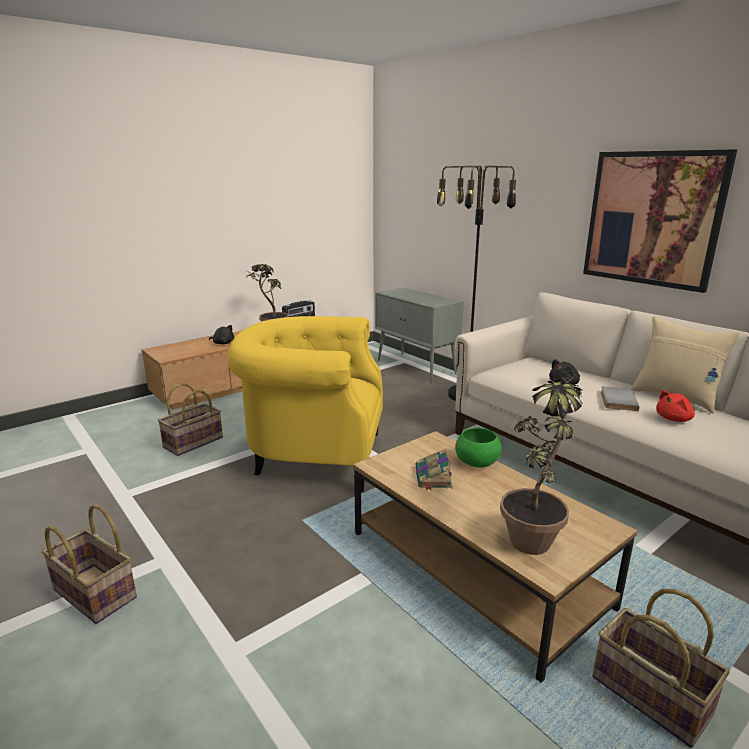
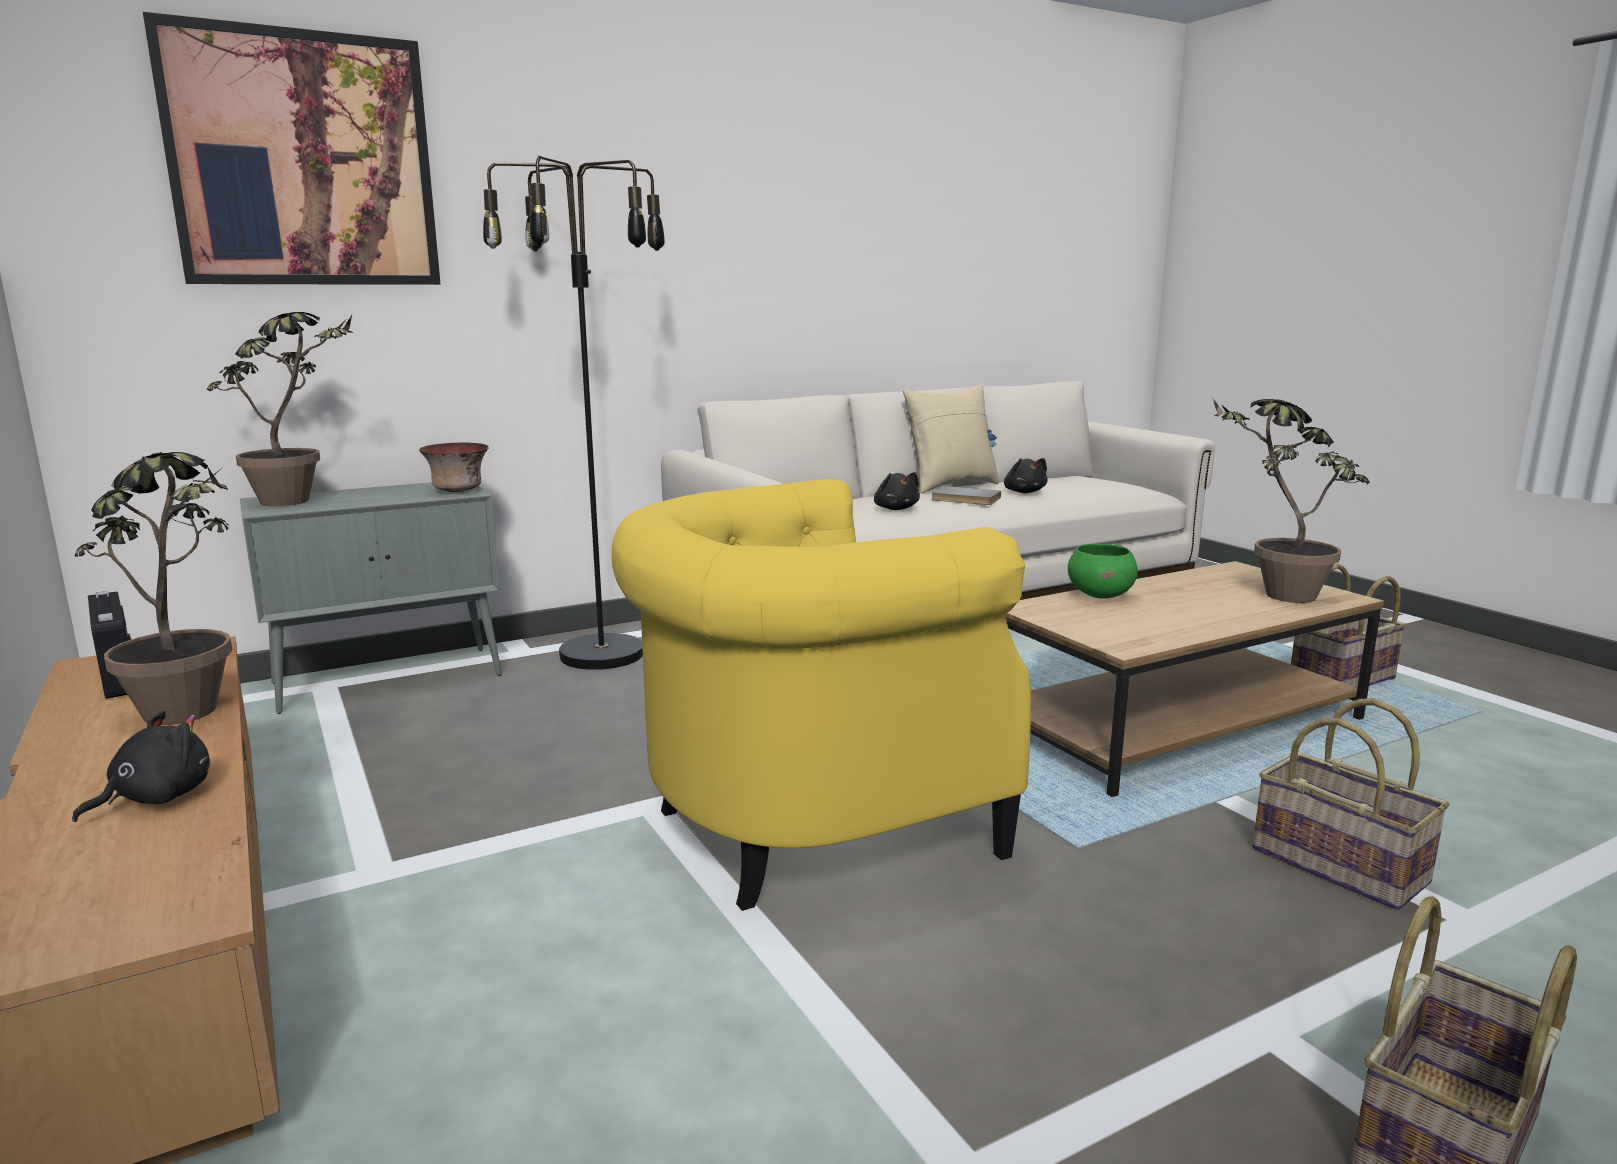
camera: 80 degrees left, 5 degrees down
(193, 443) = (633, 1037): basket -> basket (1341, 865)
(313, 456) = (807, 827): yellow armchair -> yellow armchair turned 45 degrees clockwise
(401, 293) = (300, 502): none -> potted plant
(433, 478) = (1155, 619): book -> none
(438, 303) = (457, 490): none -> bowl
(652, 219) = (806, 265): picture -> picture (303, 161)
(674, 419) = (1024, 492): red plush toy -> black plush toy

